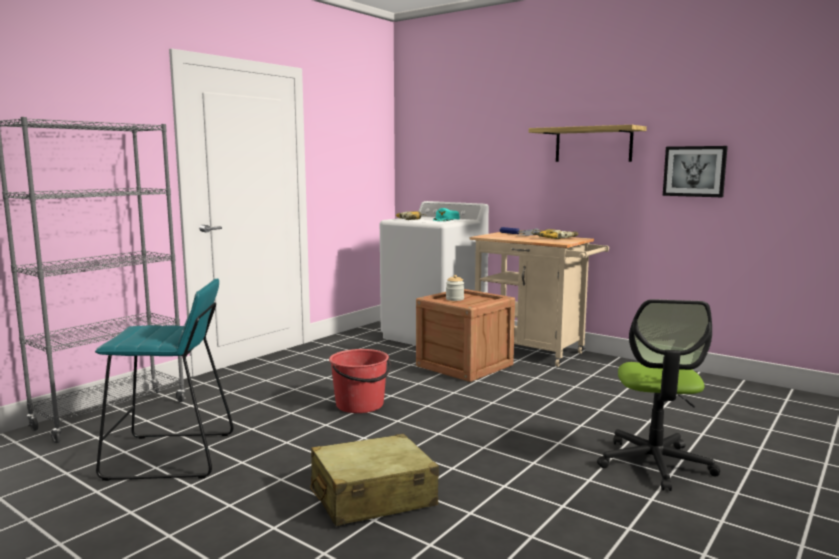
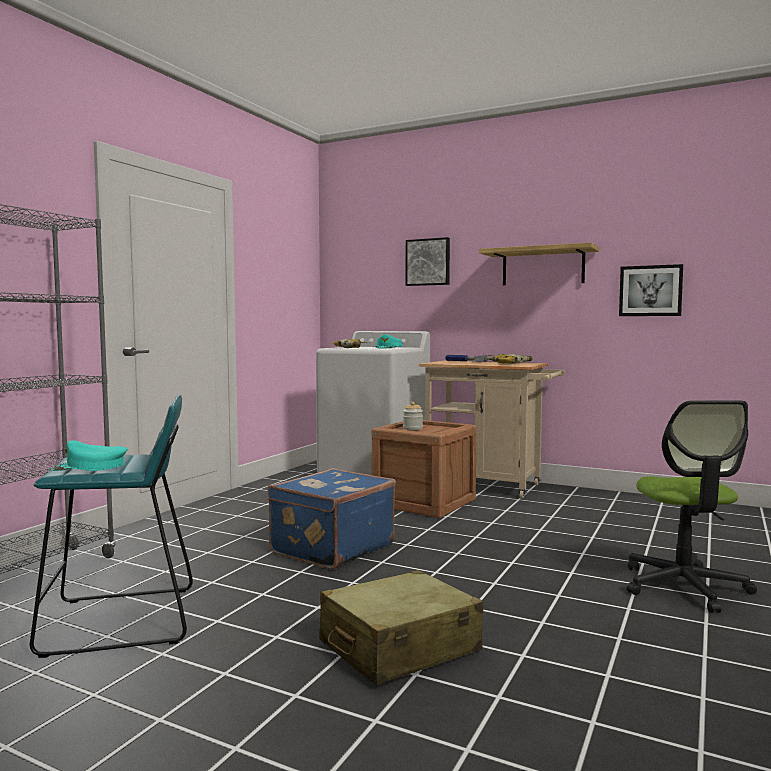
camera: 10 degrees left, 5 degrees down
(140, 337) = (90, 467): none -> turquoise cap
(360, 405) = (330, 548): red bucket -> blue suitcase
(489, 137) = (428, 262): none -> picture

